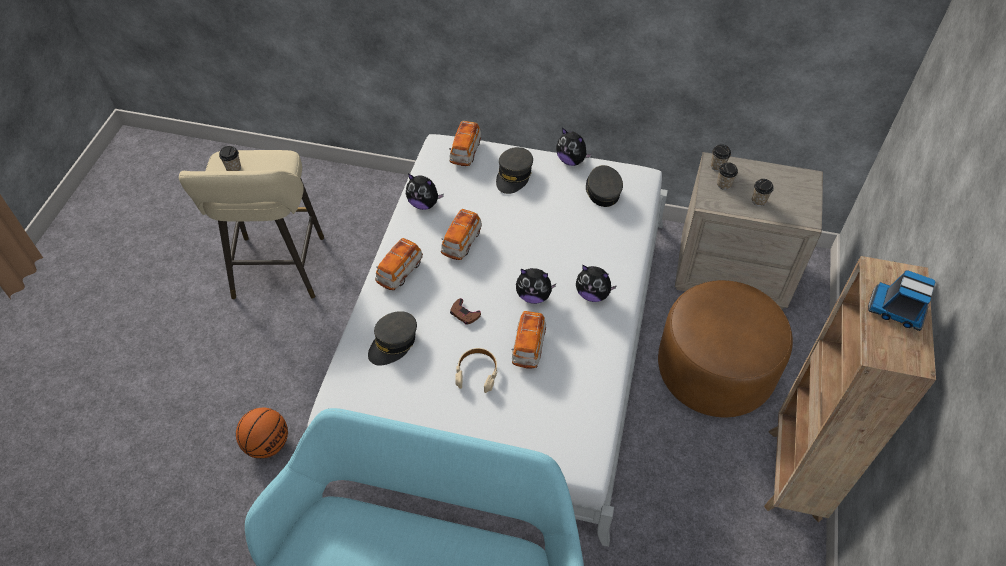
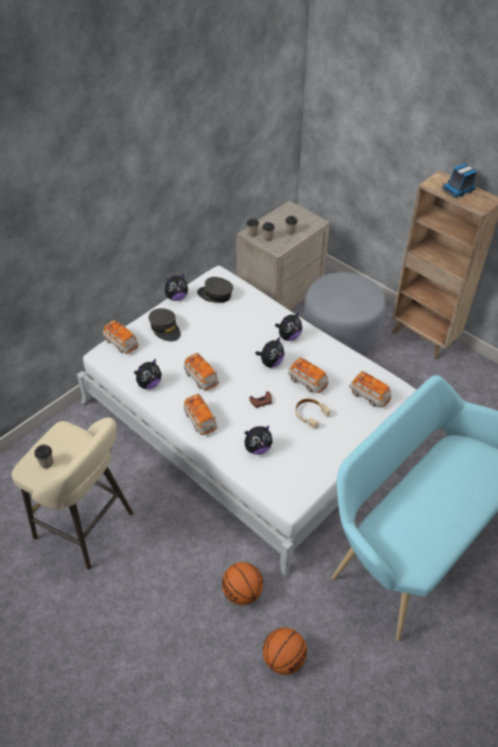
camera: 60 degrees left, 5 degrees down
(205, 522) = (283, 659): none -> basketball
(393, 343) = (257, 448): grey cap -> plush toy
(552, 424) = (369, 396): none -> toy car
(714, 371) = (341, 335): brown ottoman -> grey ottoman

